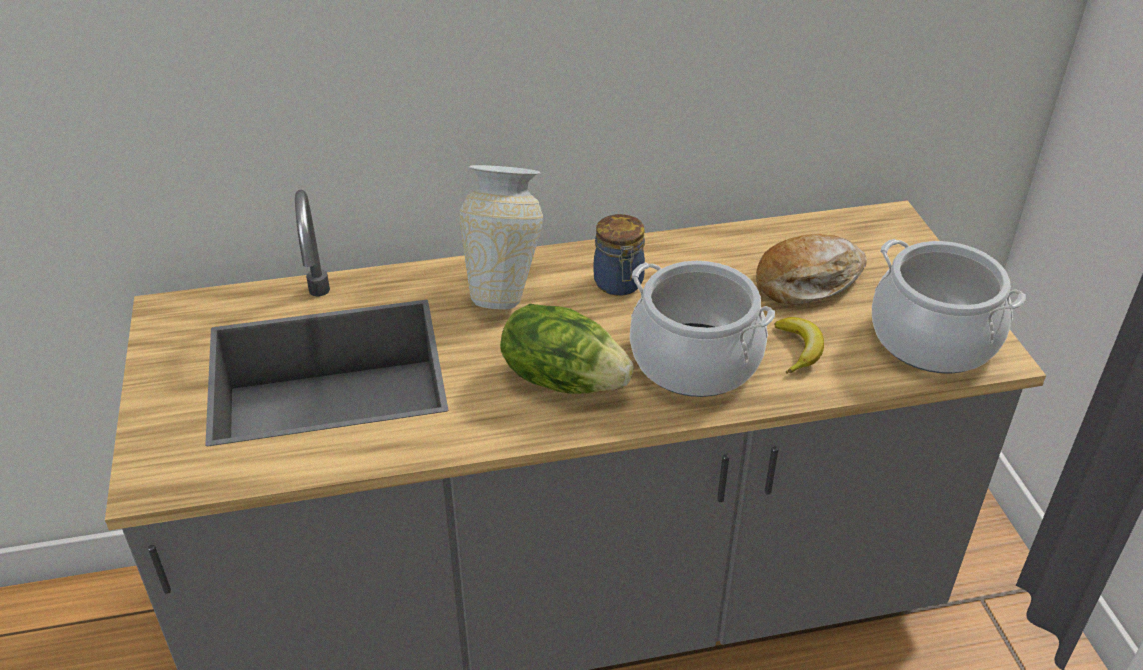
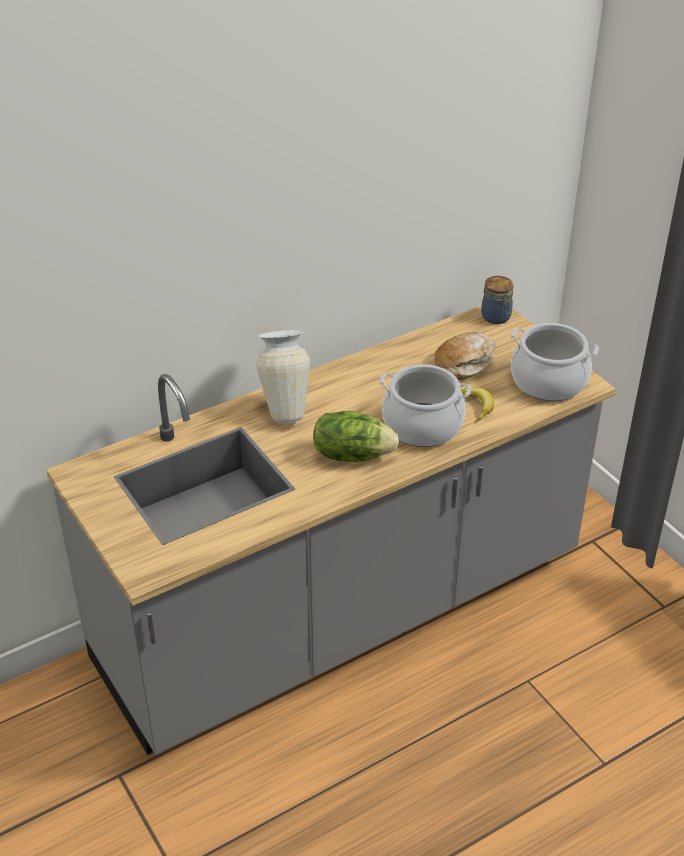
camera: 20 degrees left, 0 degrees up
(619, 284) = (354, 390): jar -> jar (496, 317)

